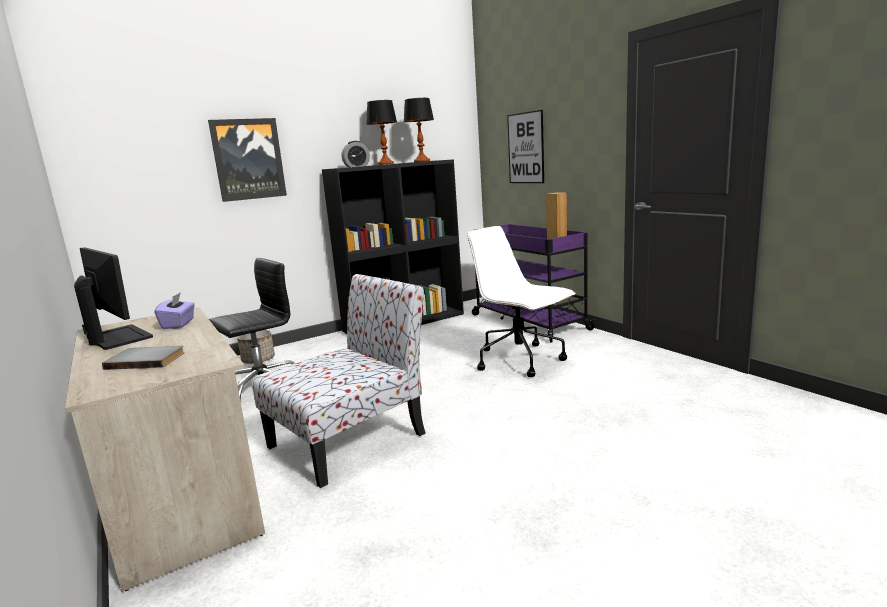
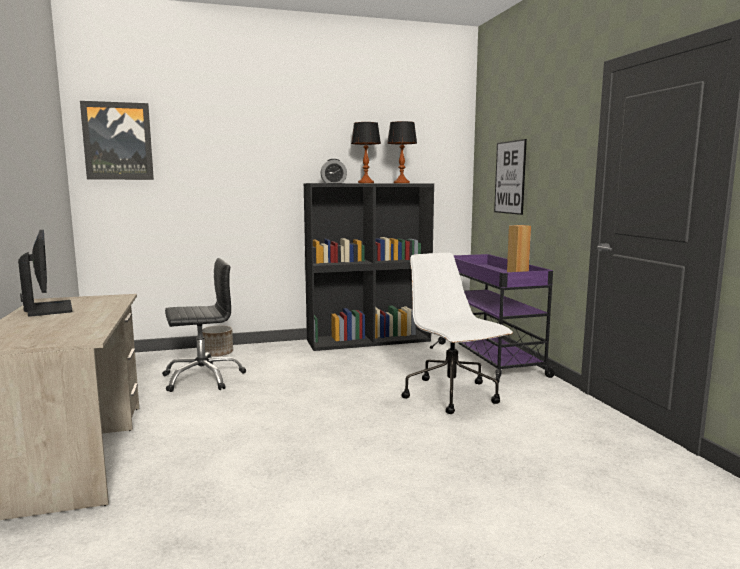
camera: 15 degrees right, 5 degrees down
(147, 360) = (43, 328): grey book -> none
(179, 324) = (103, 304): purple tissue box -> none
(248, 159) = (236, 169): picture -> picture (118, 141)
(351, 439) = (239, 439): chair -> none

